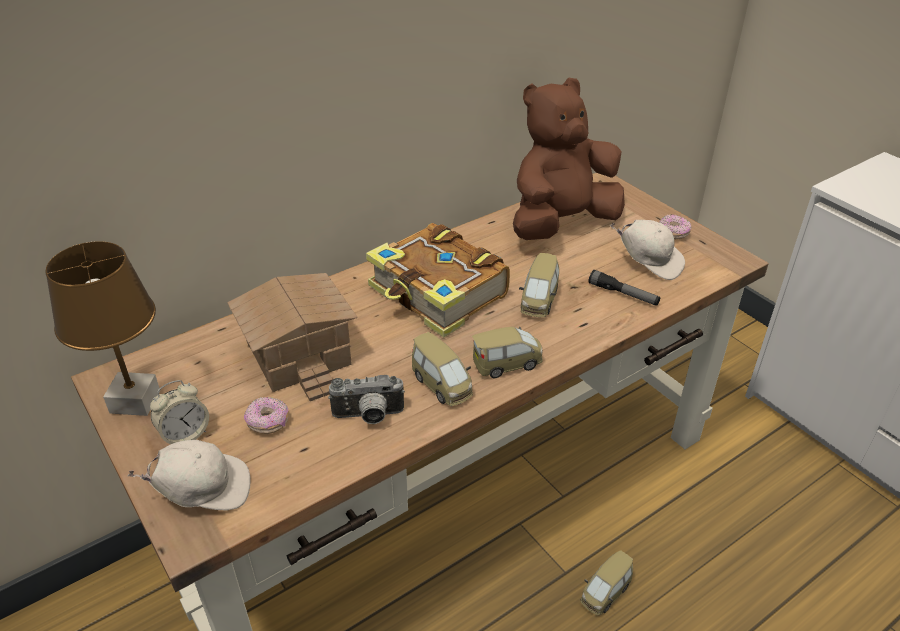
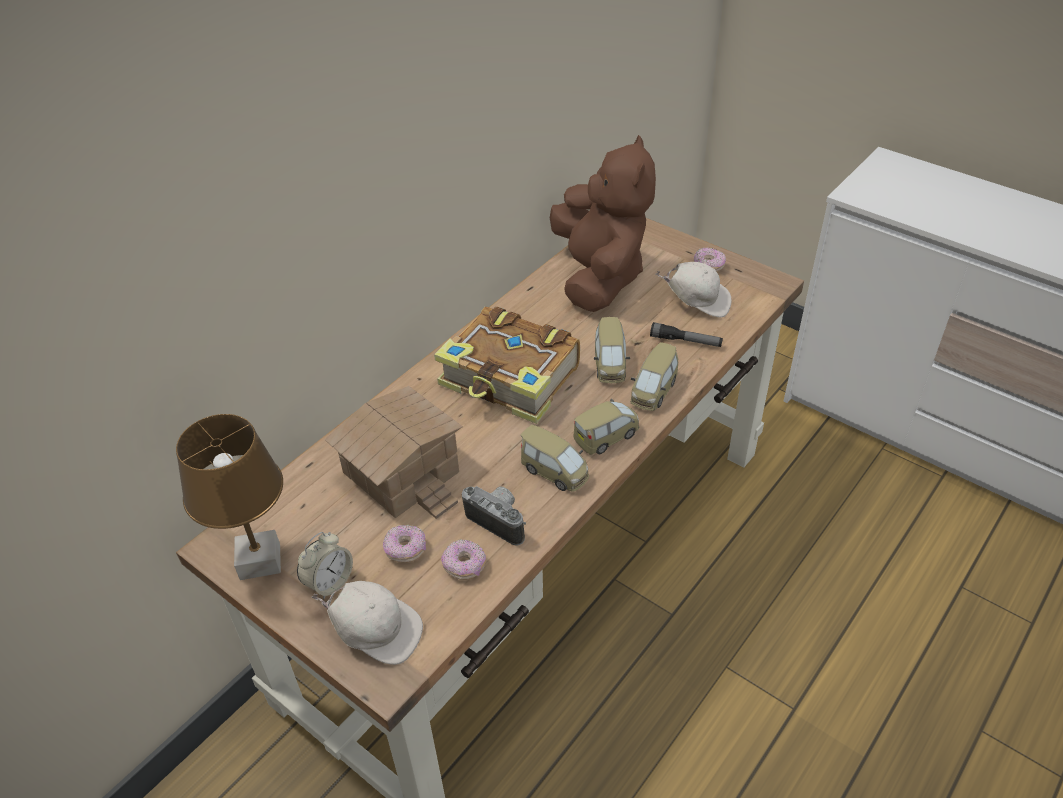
camera: 15 degrees left, 5 degrees up
(203, 491) = (376, 632): white cap -> white cap turned 45 degrees clockwise
(315, 450) = (464, 566): none -> donut
(368, 417) = (499, 520): camera -> camera turned 120 degrees counterclockwise
(561, 224) = (599, 277): brown plush toy -> brown plush toy turned 135 degrees clockwise
(605, 592) = (713, 623): toy car -> toy car (653, 391)

